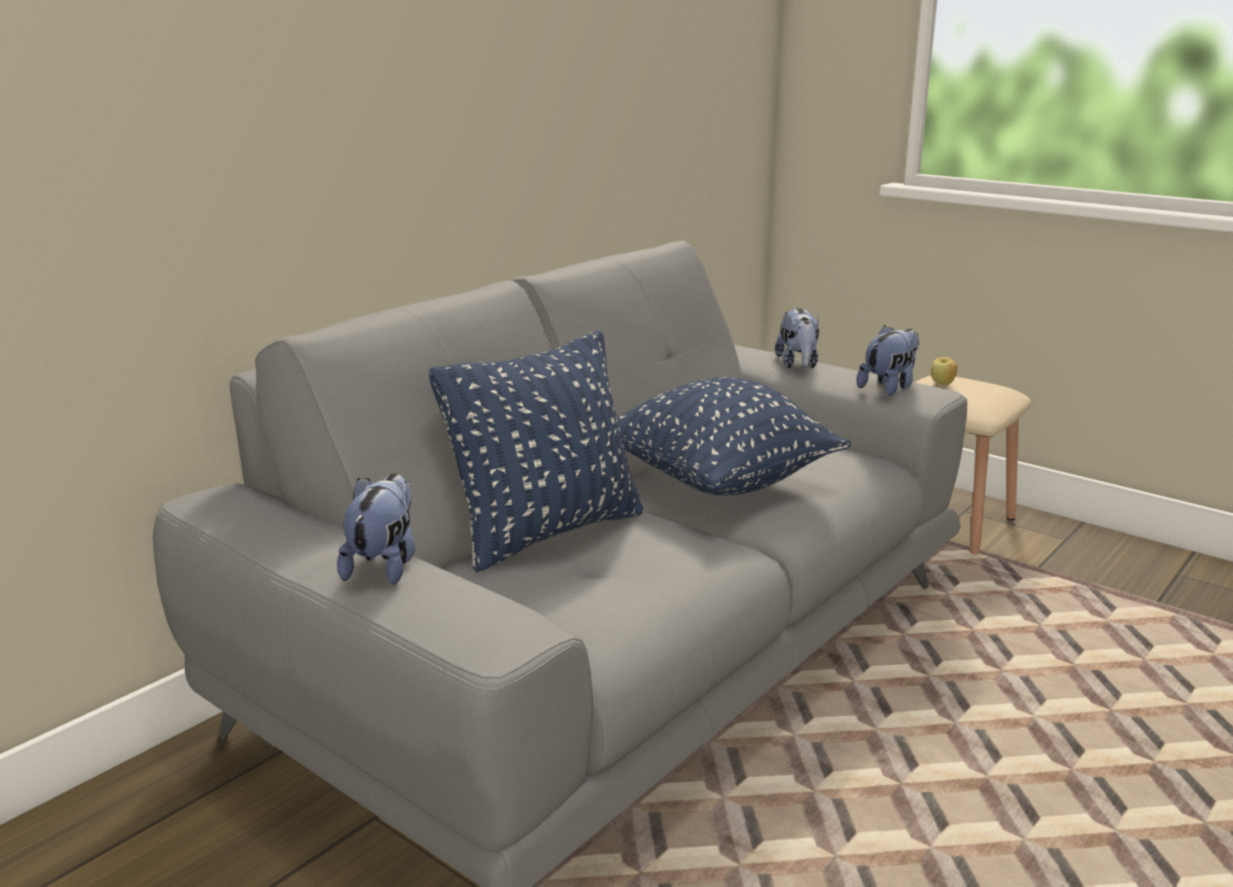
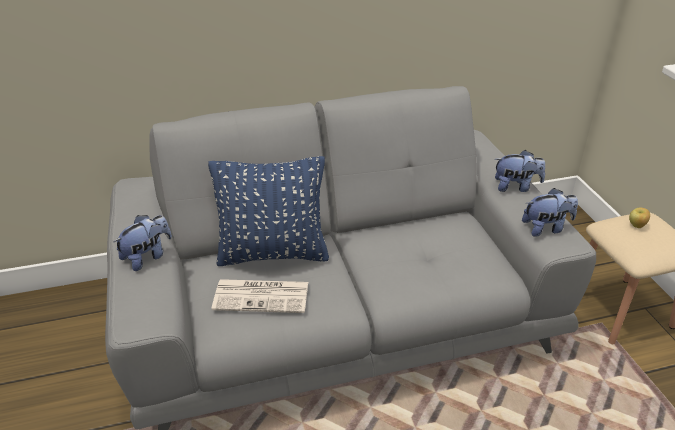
camera: 35 degrees right, 15 degrees up
(604, 578) = (263, 296): none -> newspaper
(718, 483) = (393, 255): blue pillow -> none
(798, 364) = (516, 187): plush toy -> plush toy turned 120 degrees counterclockwise

